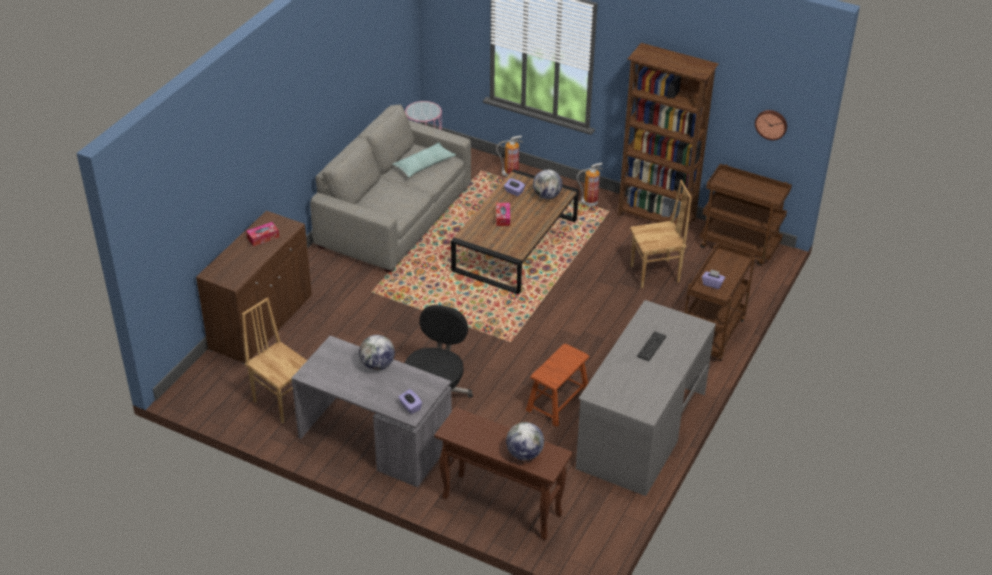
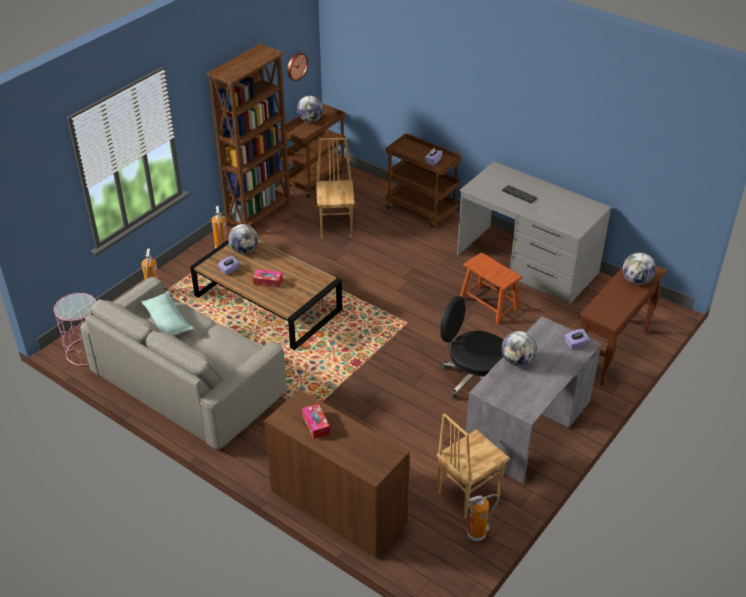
camera: 80 degrees left, 0 degrees up
(236, 410) = (477, 534): none -> fire extinguisher
(757, 186) = (310, 120): none -> globe

